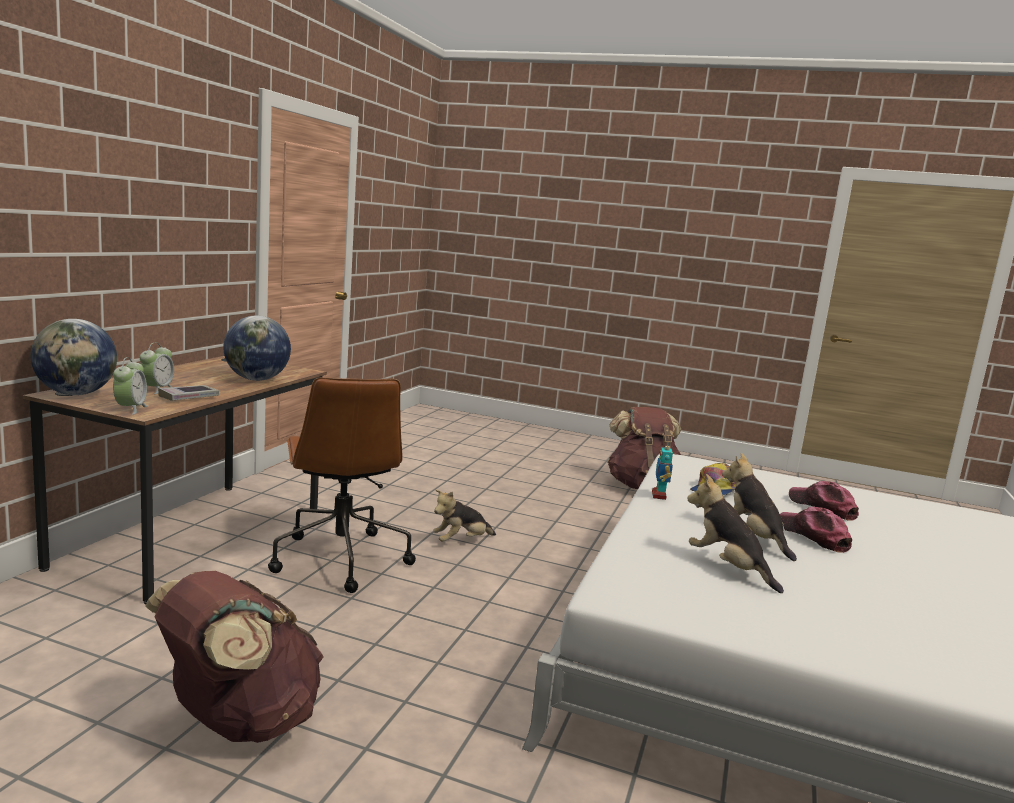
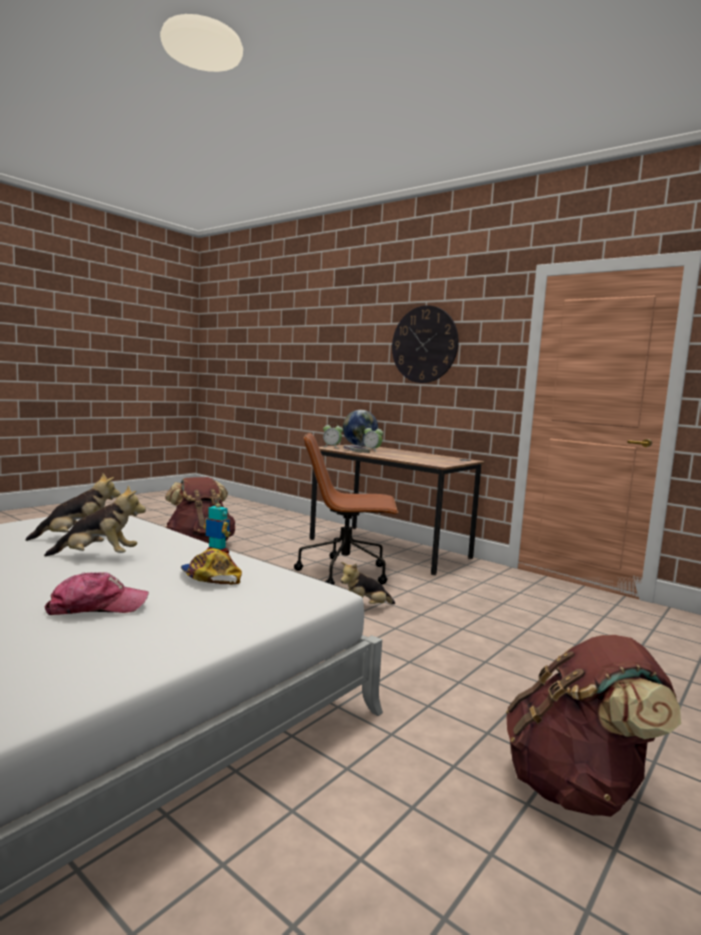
camera: 110 degrees right, 5 degrees down
(136, 181) = (424, 344): none -> wall clock
(256, 379) = (405, 458): globe -> none
(461, 541) = (364, 609): plush toy -> plush toy turned 105 degrees counterclockwise
(813, 536) = (58, 574): cap -> none

